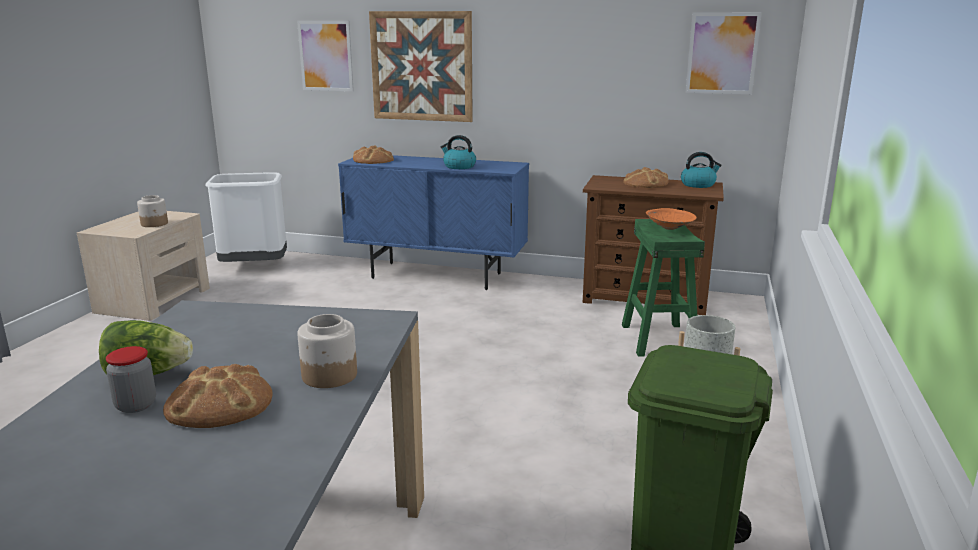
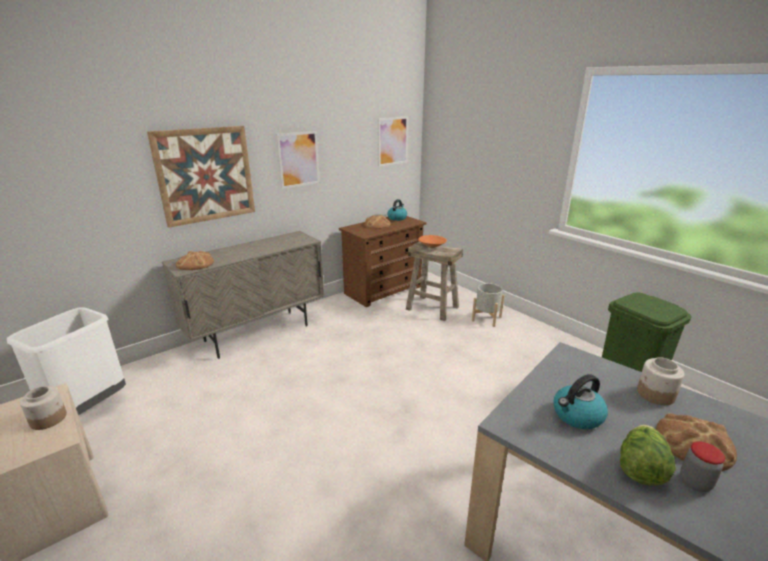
camera: 55 degrees left, 5 degrees up
(326, 56) = (100, 179): picture -> picture (298, 159)
(437, 276) = (257, 333): blue cabinet -> beige cabinet
(459, 166) = (273, 247): kettle -> kettle (577, 416)
(659, 339) = (432, 308): green stool -> beige stool

